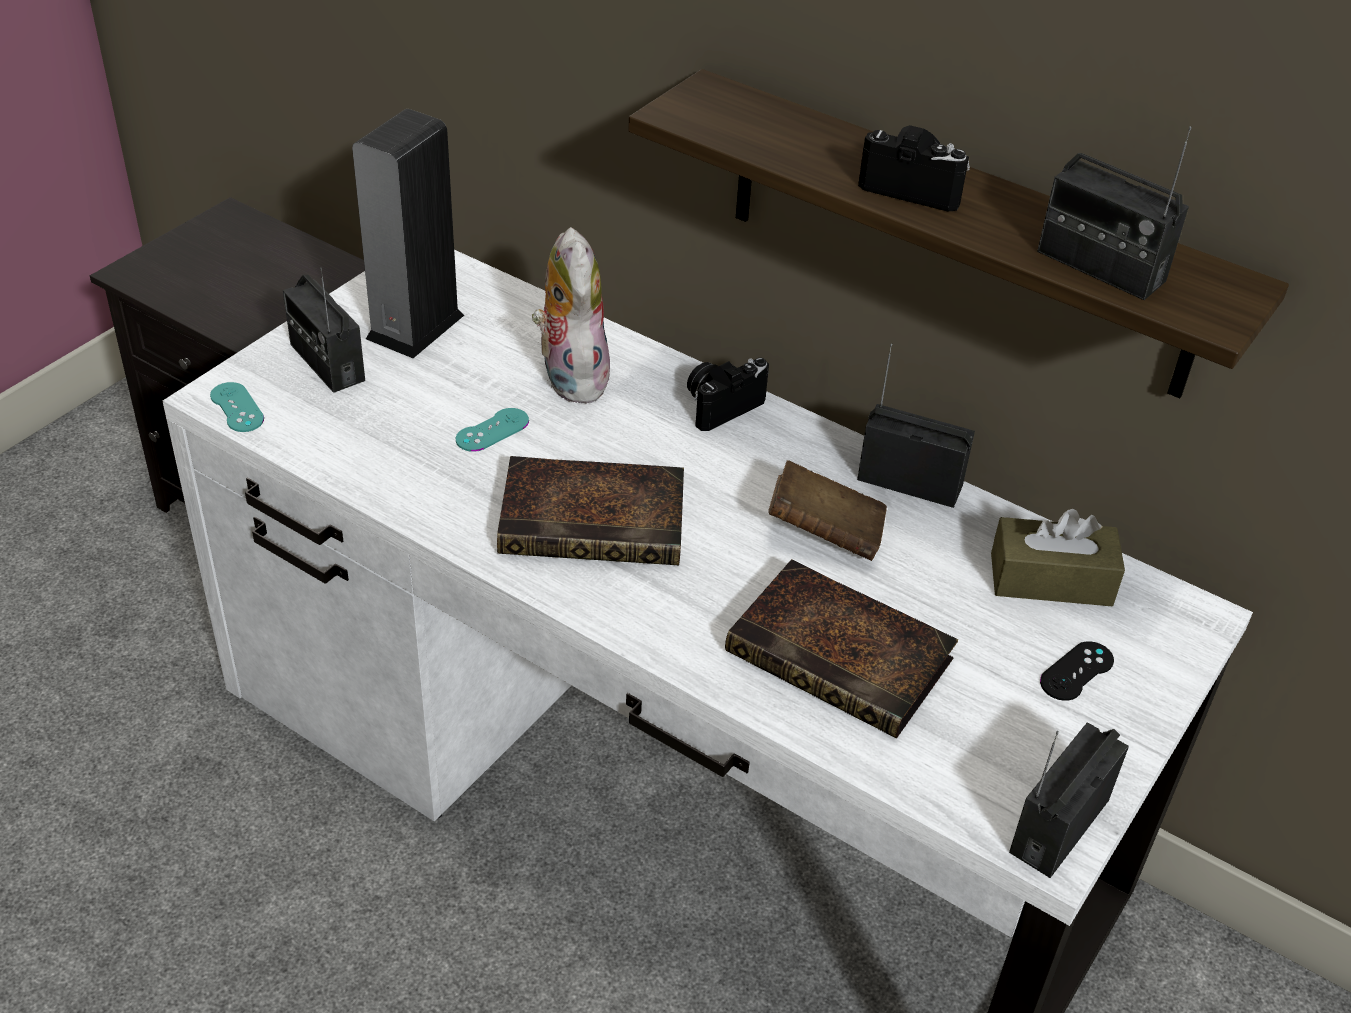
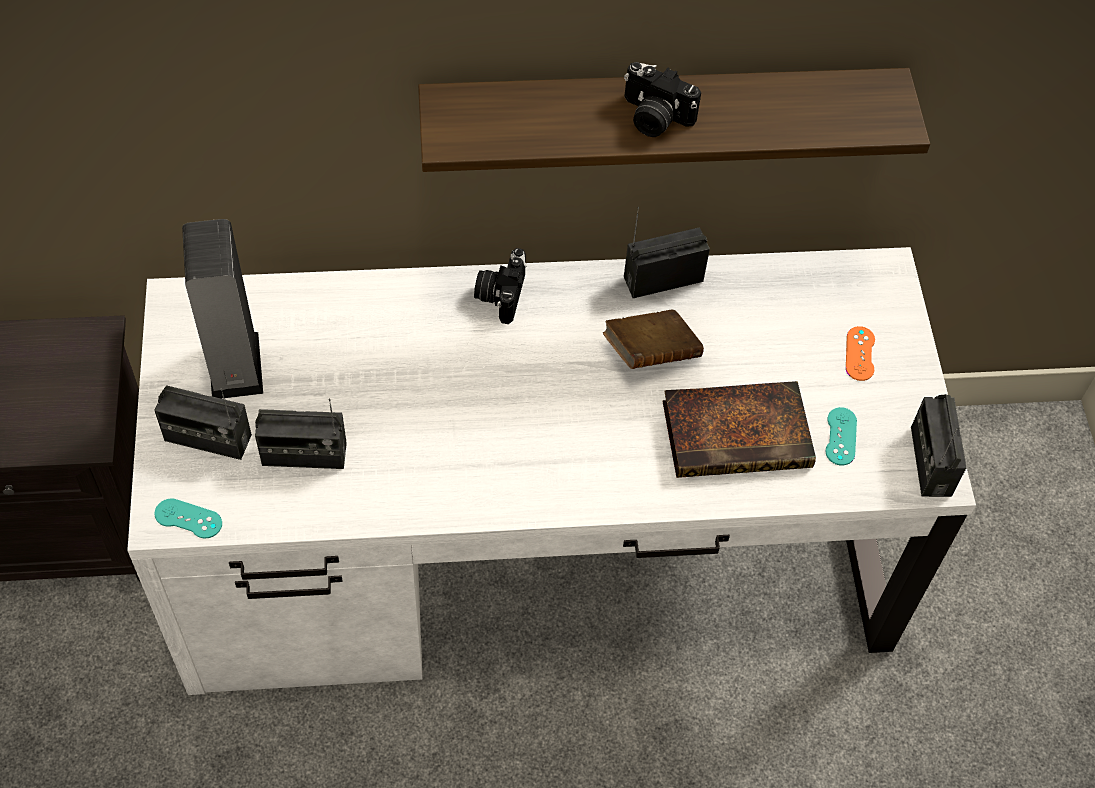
camera: 40 degrees left, 15 degrees up
(492, 430) = (379, 415): turquoise game controller -> turquoise game controller (841, 436)
(570, 376) = (383, 336): plush toy -> none
(597, 520) = (514, 438): book -> none
(913, 188) = (654, 118): camera -> camera turned 135 degrees counterclockwise
(1051, 579) = (796, 298): brown tissue box -> none
(1076, 671) = (860, 354): black game controller -> orange game controller
(1100, 267) = (810, 120): radio -> radio (304, 454)

